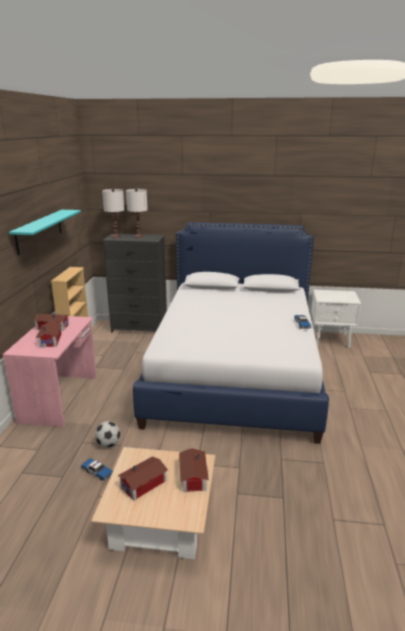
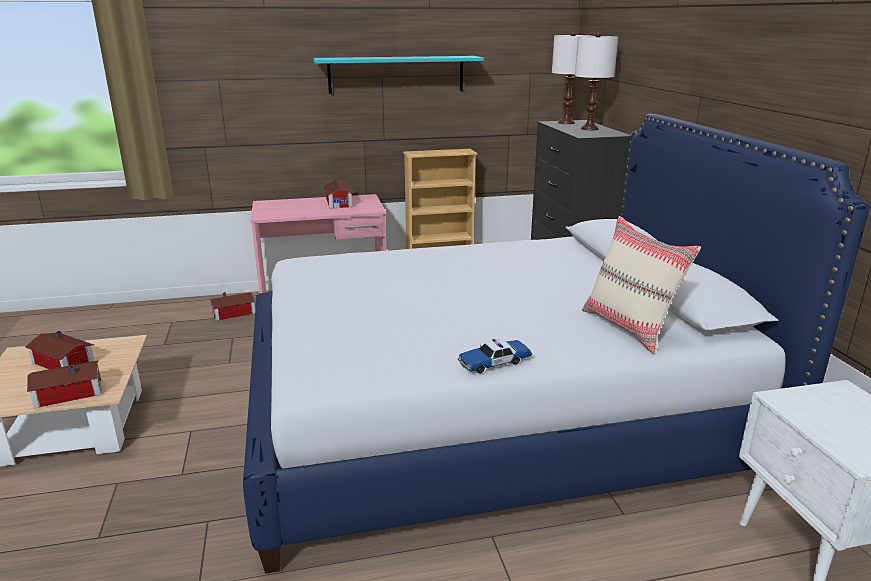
camera: 70 degrees right, 0 degrees up
(51, 339) = (300, 209): toy house -> toy house (235, 313)
(97, 472) = (171, 362): toy car -> none
(108, 444) = (230, 354): football -> none
(283, 300) = (629, 327): none -> beige pillow

